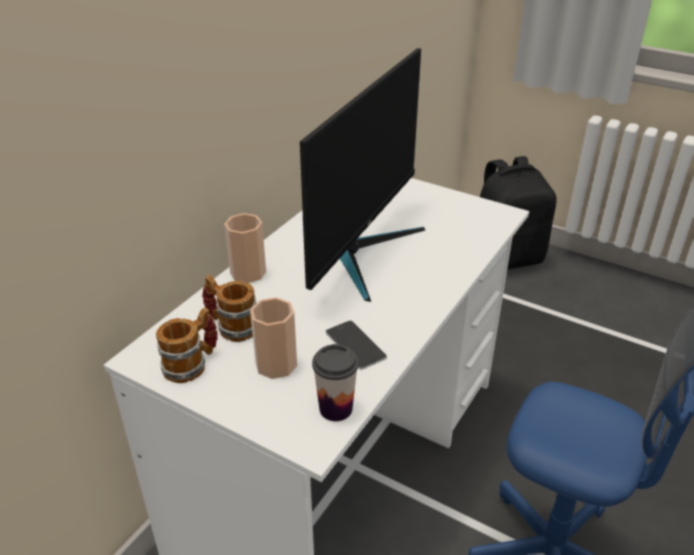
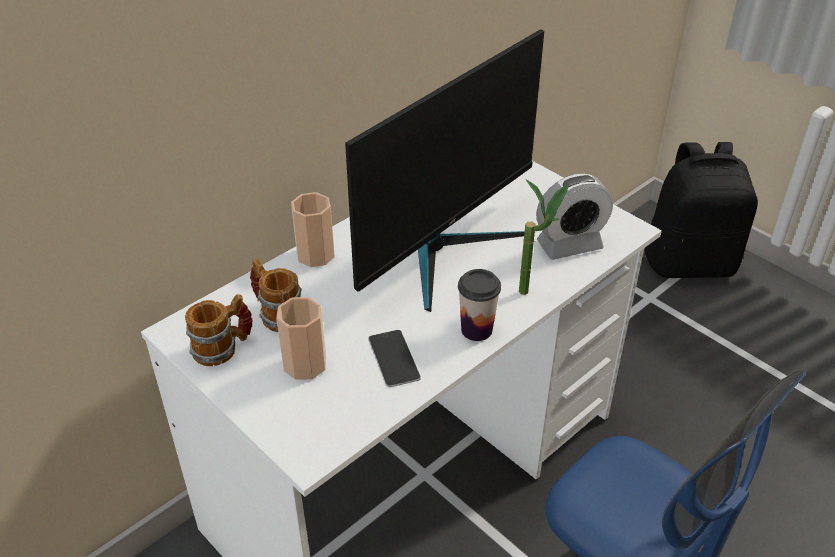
camera: 15 degrees right, 5 degrees up
(336, 408) = (345, 424): cup -> cup (476, 330)
(451, 271) = (534, 292): none -> potted plant
(462, 232) = (569, 245): none -> alarm clock

